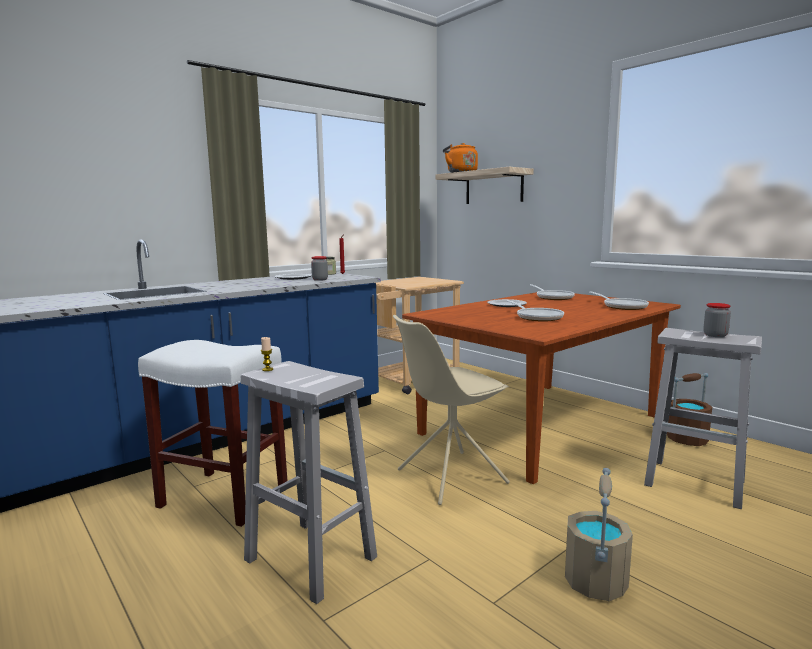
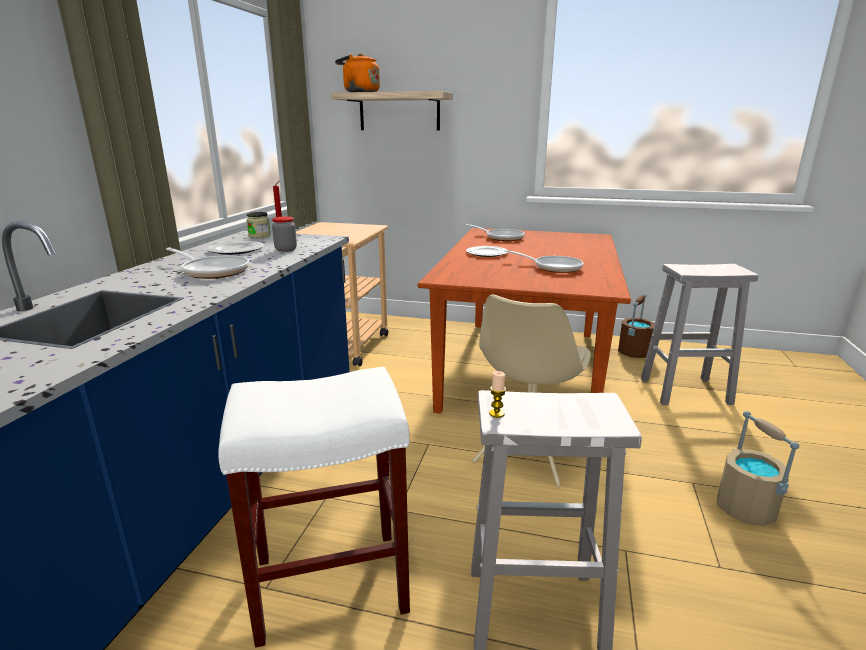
camera: 35 degrees left, 10 degrees up
(622, 307) = (581, 243): frying pan -> frying pan (213, 271)
(715, 335) = (709, 267): jar -> none

